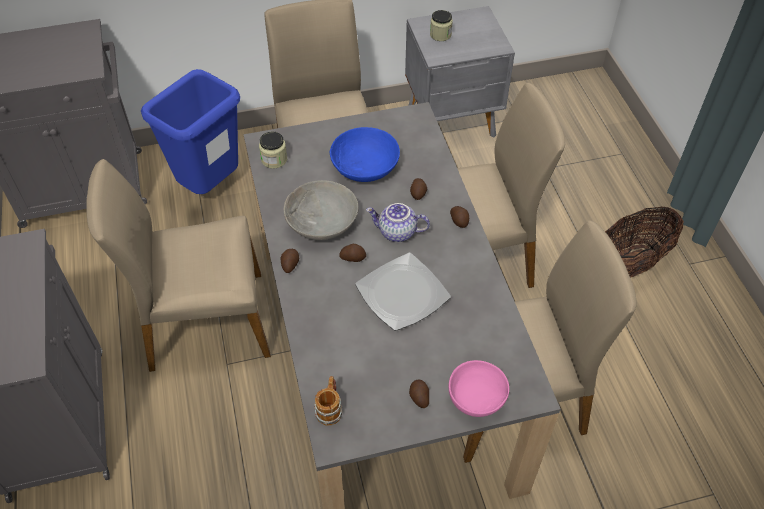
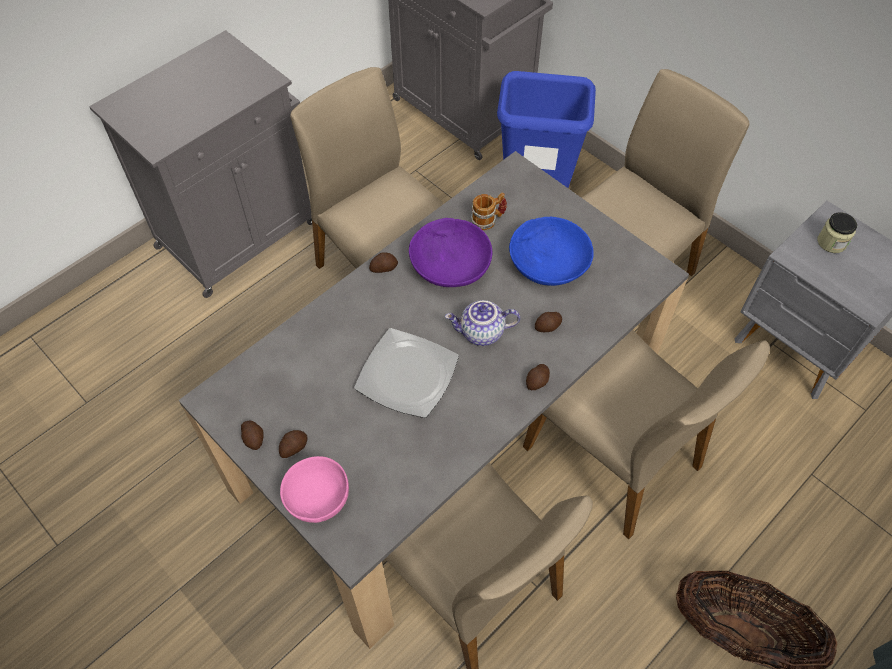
camera: 60 degrees right, 5 degrees up
(274, 159) = (501, 189): jar -> none
(321, 223) = (450, 266): grey bowl -> purple bowl
(330, 408) = (243, 380): mug -> mug (488, 220)
(353, 257) = (425, 312): potato -> potato (253, 438)
(397, 233) = (481, 333): teapot -> teapot turned 75 degrees counterclockwise

